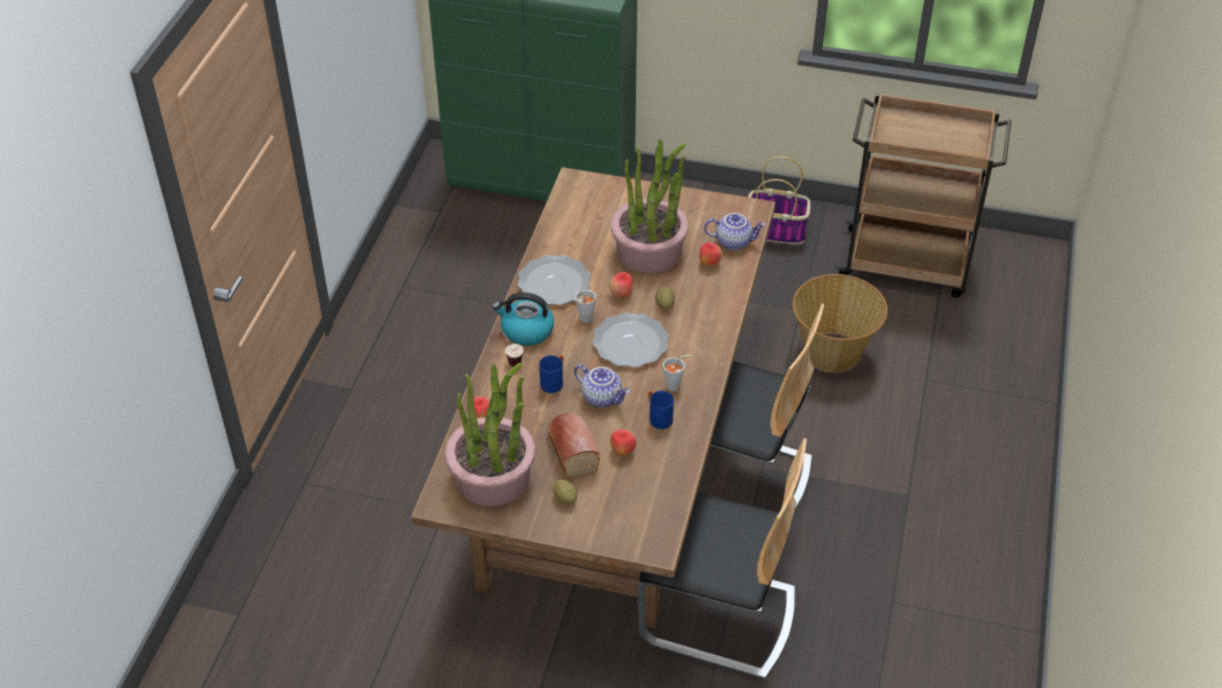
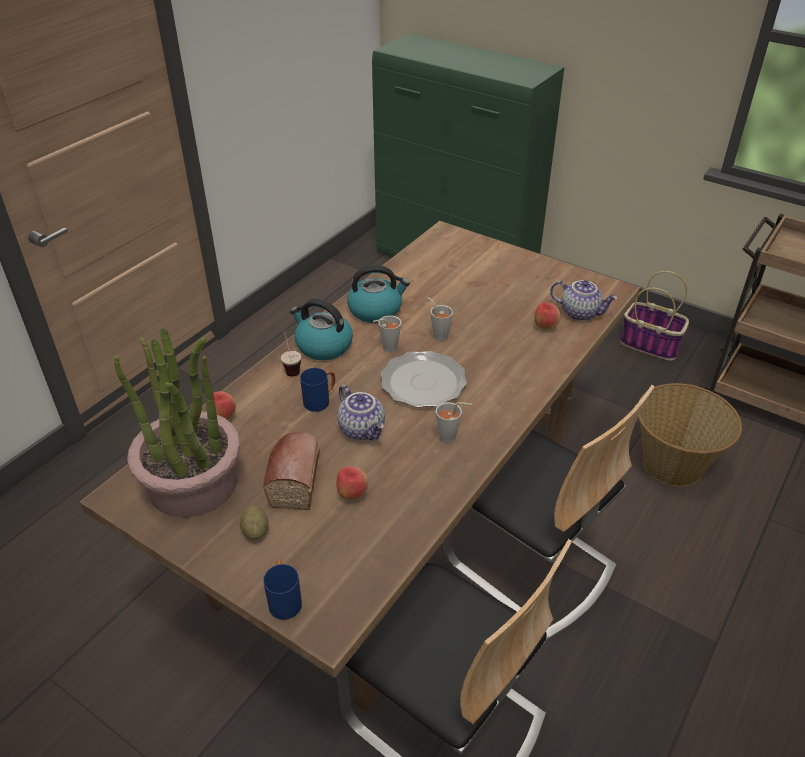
camera: 20 degrees right, 5 degrees down
(553, 283) = (376, 310): plate -> kettle
(621, 294) = (438, 335): apple -> grey cup
(649, 252) = (487, 303): potted plant -> none
(658, 418) = (412, 467): blue mug -> blue mug (284, 599)
(664, 305) = (479, 354): potato -> none

